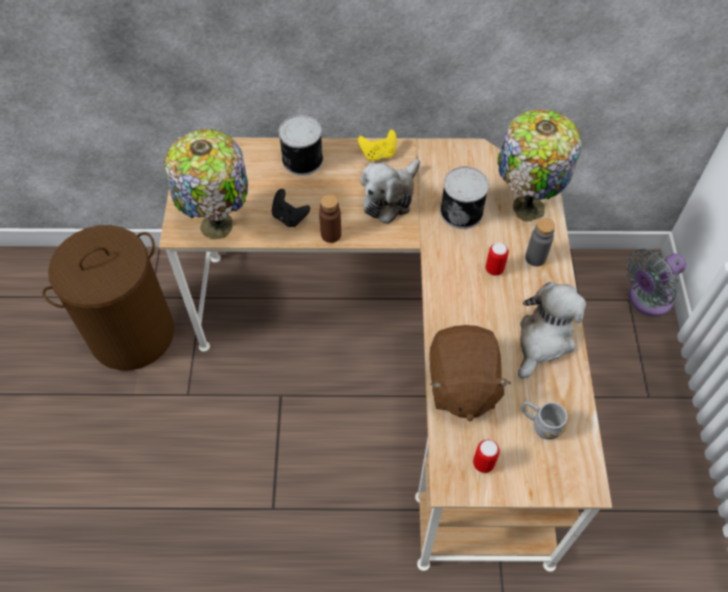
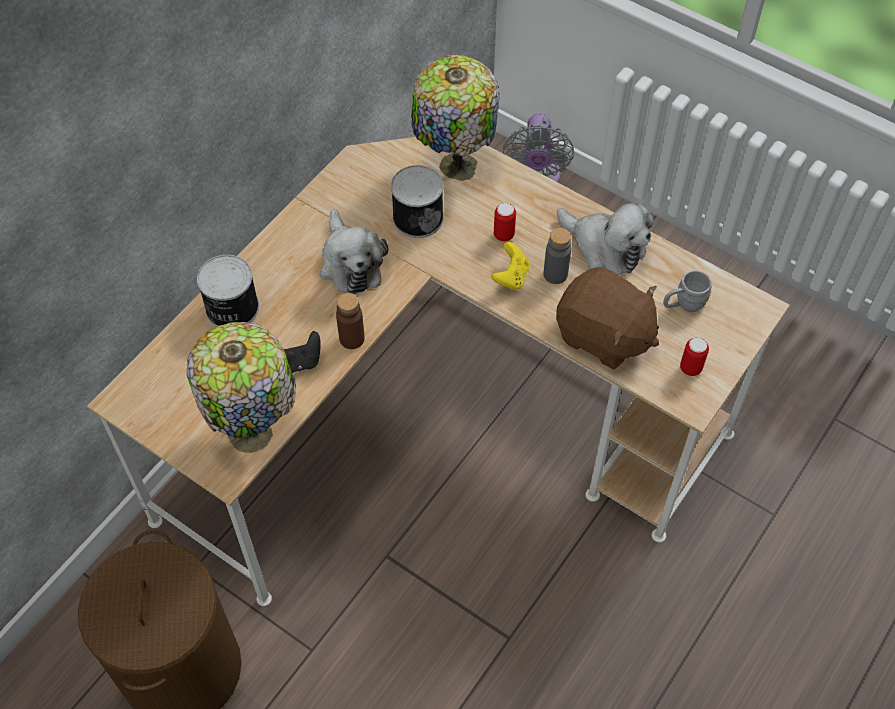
camera: 55 degrees left, 0 degrees up
(378, 154) = (286, 239): yellow game controller -> yellow game controller (511, 277)
(535, 258) = (517, 197): grey bottle -> grey bottle (555, 274)
(543, 339) = (605, 247): plush toy -> plush toy turned 150 degrees clockwise

